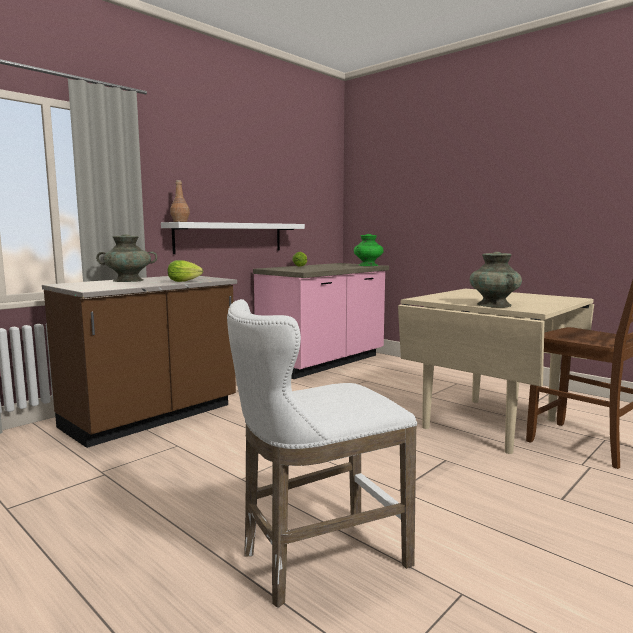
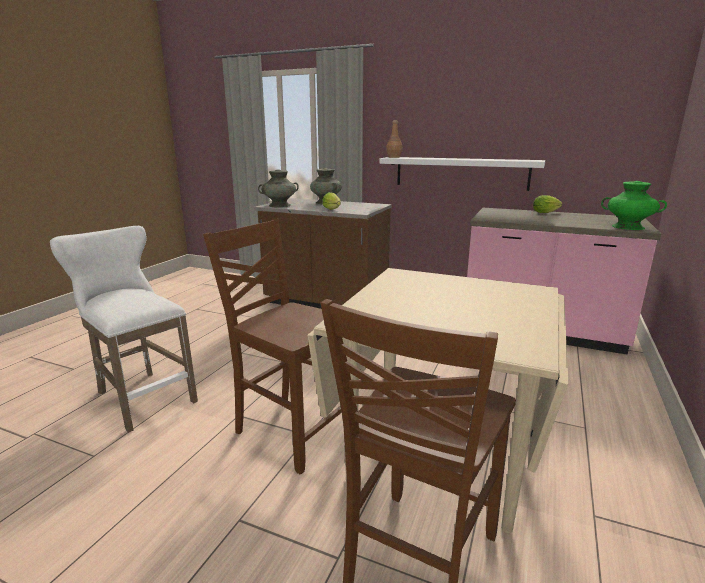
camera: 70 degrees right, 10 degrees up
(436, 466) = (292, 430): none -> brown chair
(494, 305) = (375, 303): turquoise vase -> turquoise vase (279, 205)

